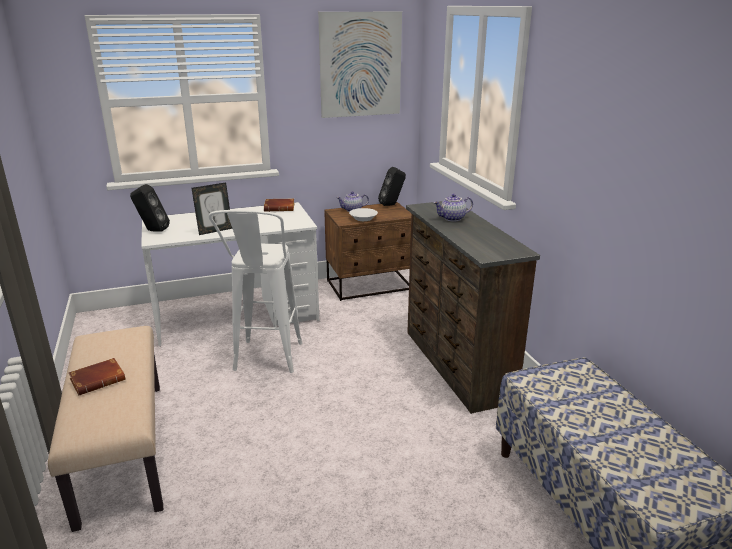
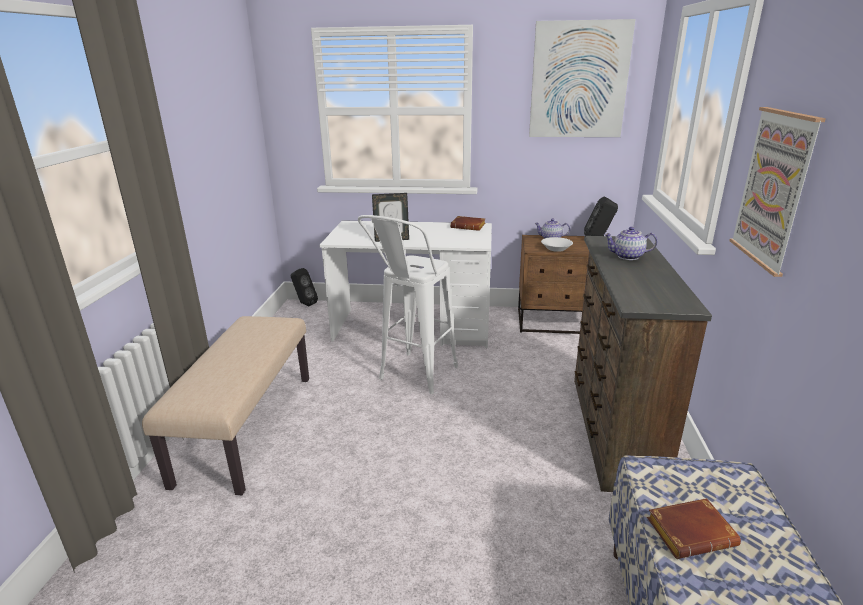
camera: 25 degrees right, 0 degrees up
(99, 379) = (224, 358): brown book -> brown book (691, 531)
(152, 231) = (339, 232): black speaker -> black speaker (304, 304)
(566, 157) = (774, 188): none -> picture

